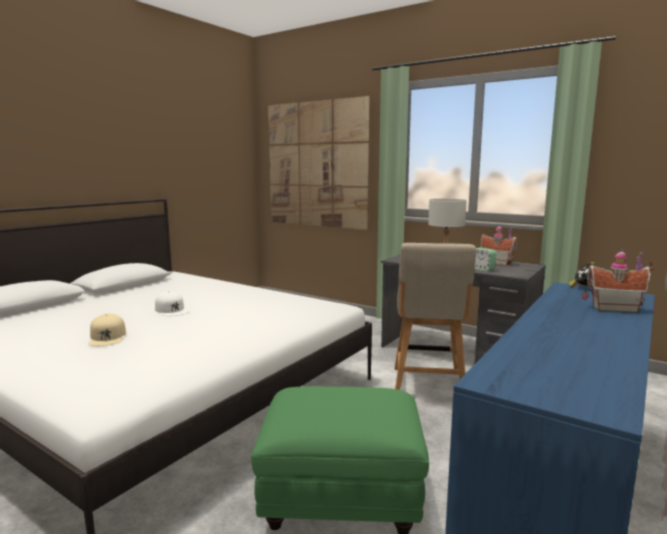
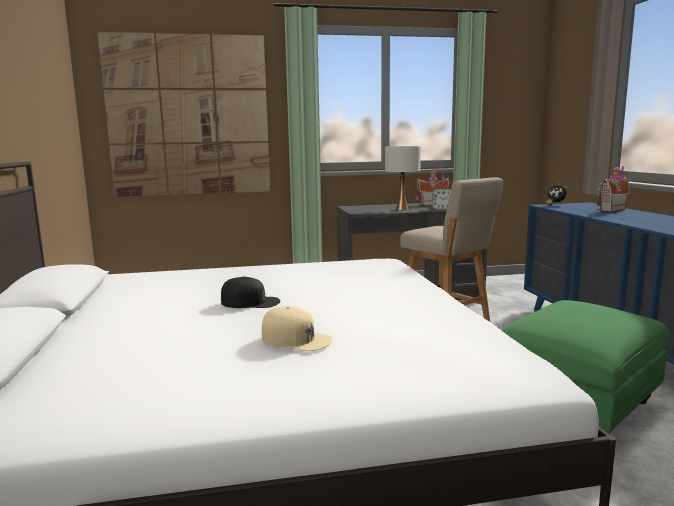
camera: 45 degrees left, 0 degrees up
(171, 310) = (250, 302): white cap -> black cap

